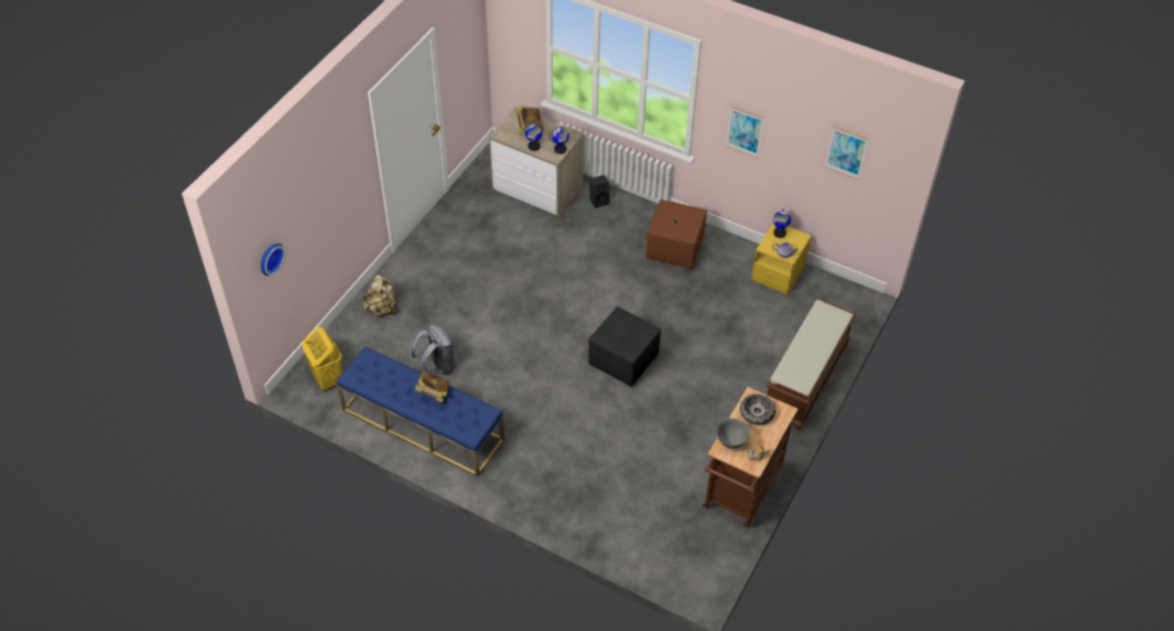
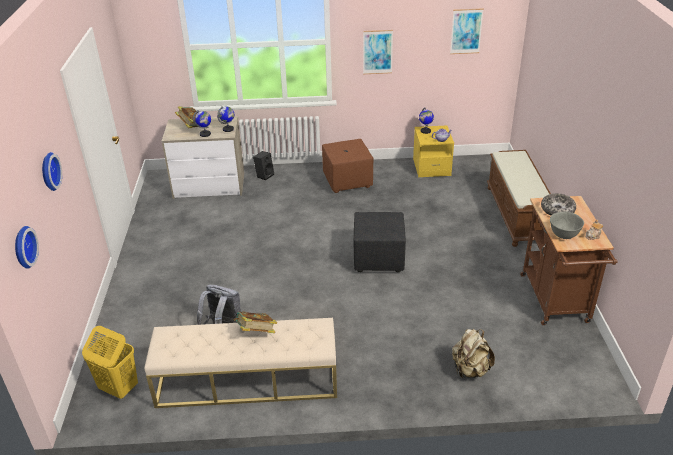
camera: 30 degrees left, 15 degrees down
(320, 189) = (48, 171): none -> wall clock
(382, 308) = (135, 310): beige backpack -> beige backpack (470, 370)
(422, 425) = (247, 381): blue bench -> beige bench

